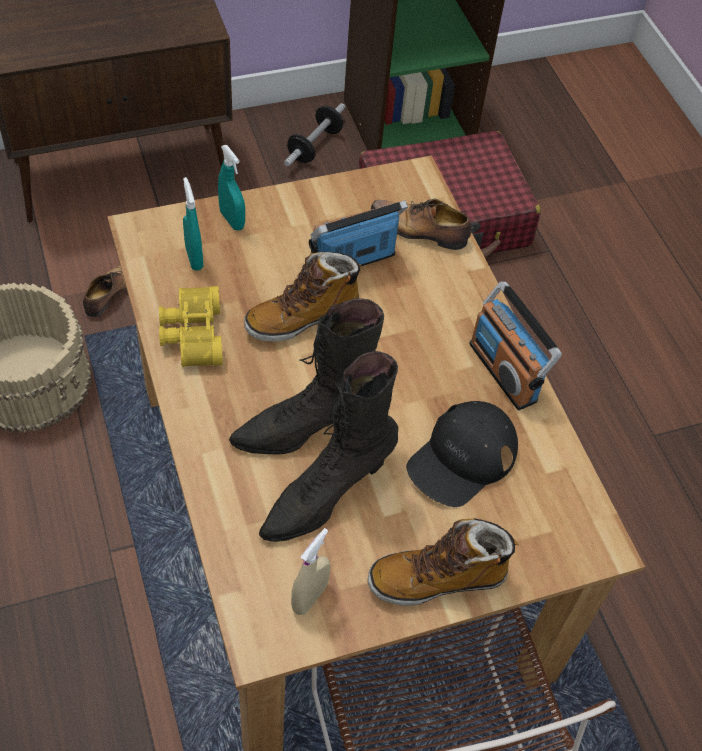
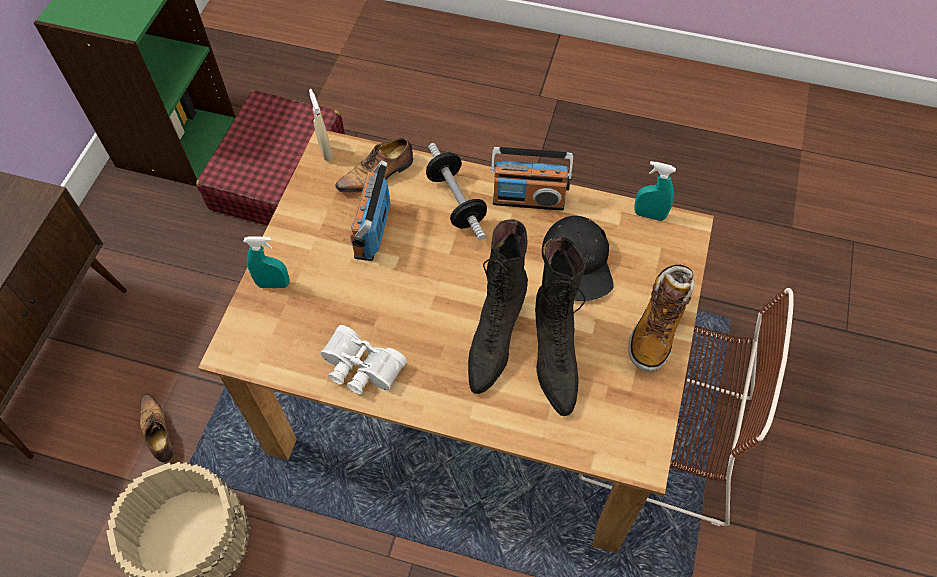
camera: 50 degrees left, 5 degrees up
(191, 335) = (360, 369): yellow binoculars -> white binoculars
(194, 258) = (289, 329): turquoise spray bottle -> turquoise spray bottle (649, 215)
(302, 317) = (398, 289): boot -> none
(309, 597) = (626, 412): beige spray bottle -> beige spray bottle (325, 151)
(314, 145) = (141, 212): dumbbell -> dumbbell (456, 201)

